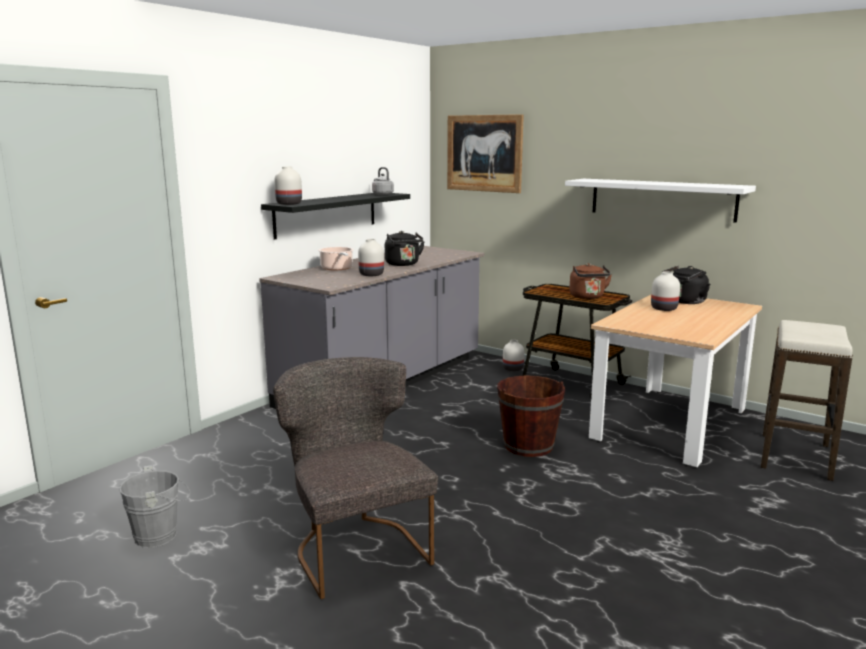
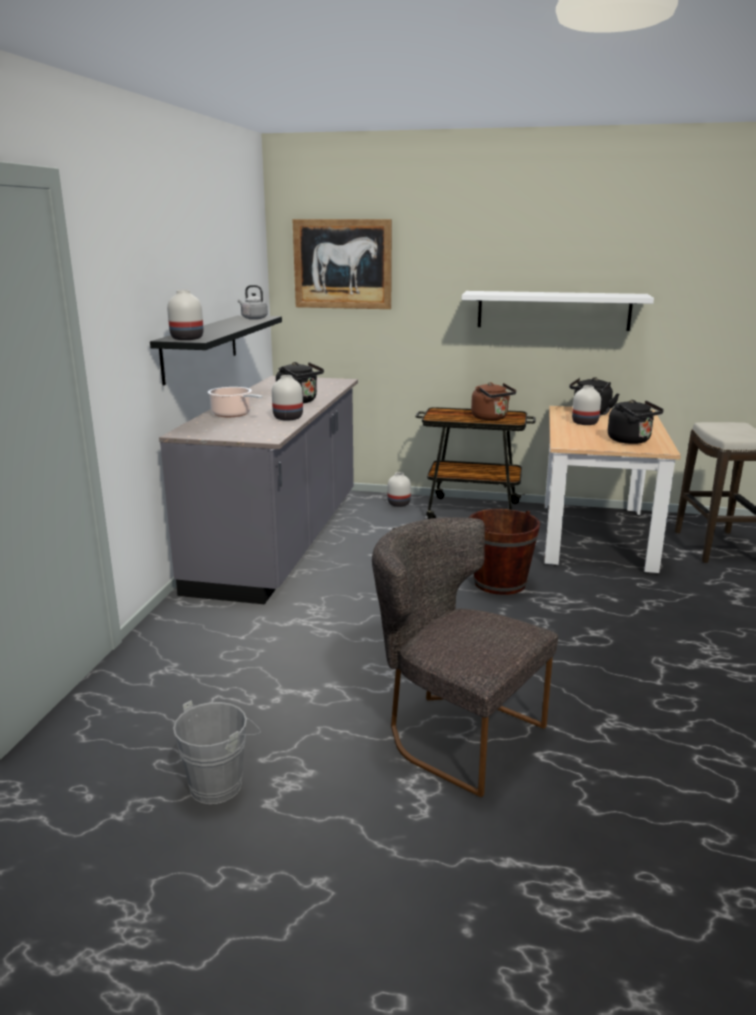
camera: 25 degrees left, 5 degrees up
(683, 328) = (631, 441): none -> black kettle

